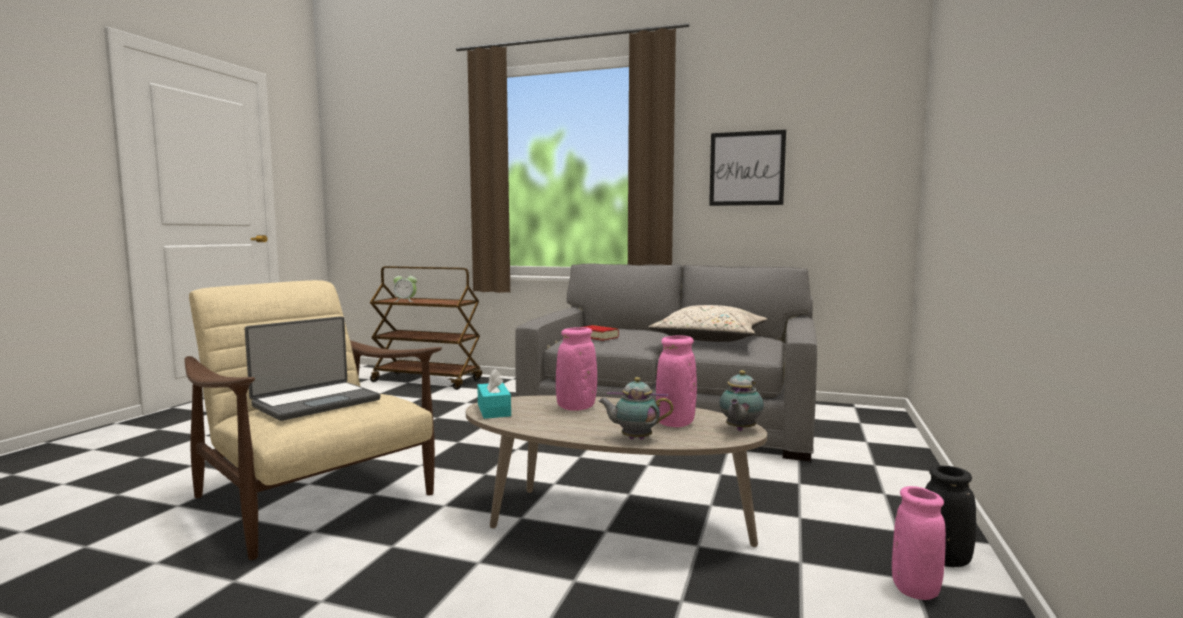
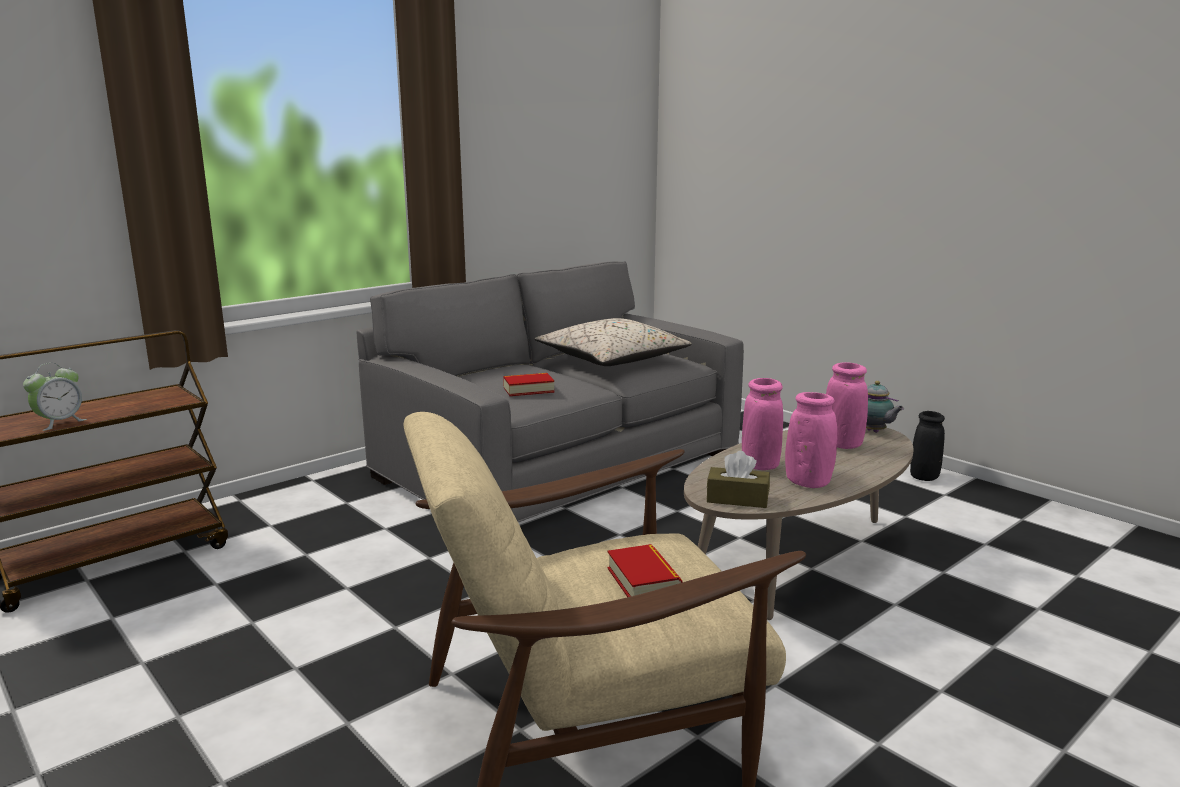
camera: 60 degrees left, 10 degrees up
(315, 402) = (643, 581): laptop -> book
(494, 410) = (737, 499): turquoise tissue box -> brown tissue box
(634, 439) = (876, 466): teapot -> none
(746, 168) = (522, 141): picture -> none
(915, 590) = (957, 499): pink vase -> pink vase (808, 483)

